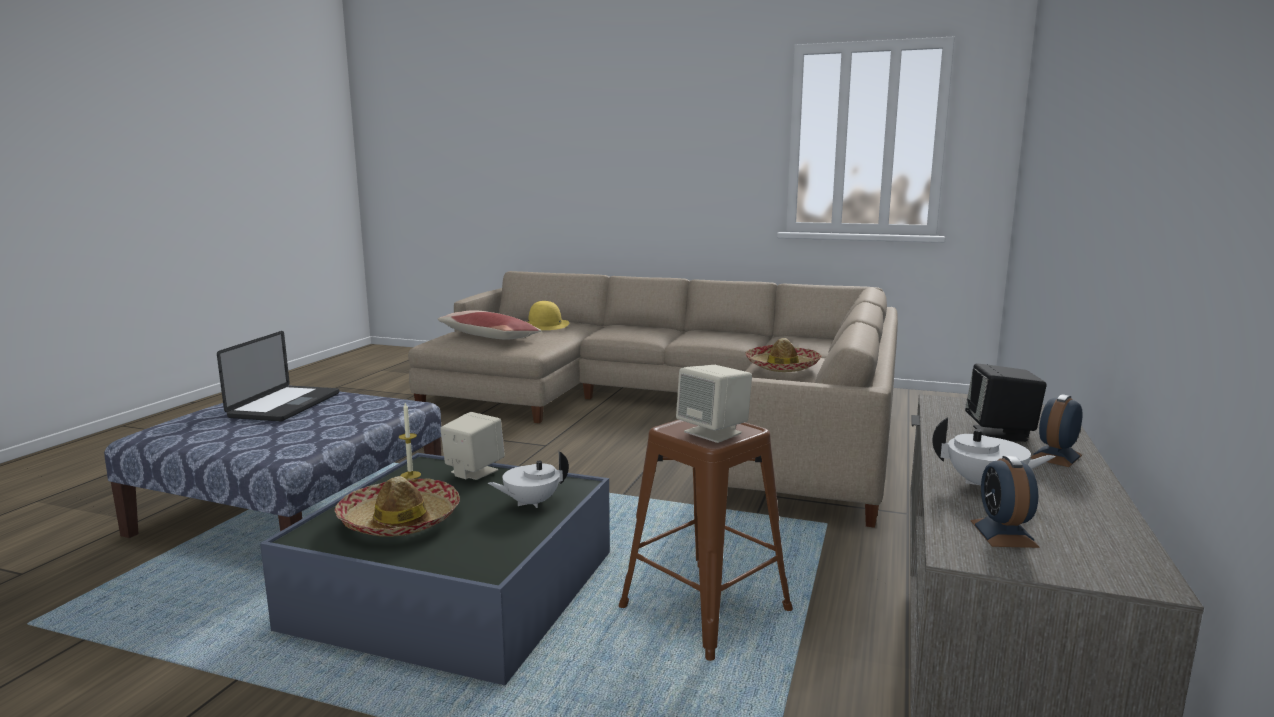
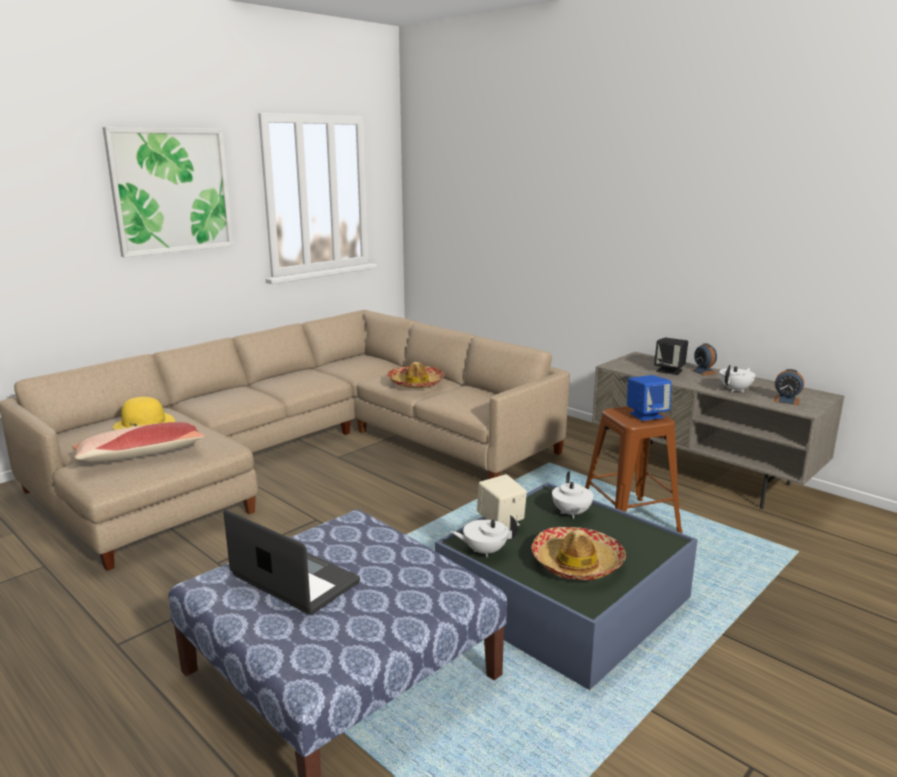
camera: 65 degrees left, 5 degrees up
(410, 475) = (484, 551): candle -> white teapot
(683, 129) = (171, 191): none -> picture
(714, 432) = (646, 415): beige speaker -> blue speaker

